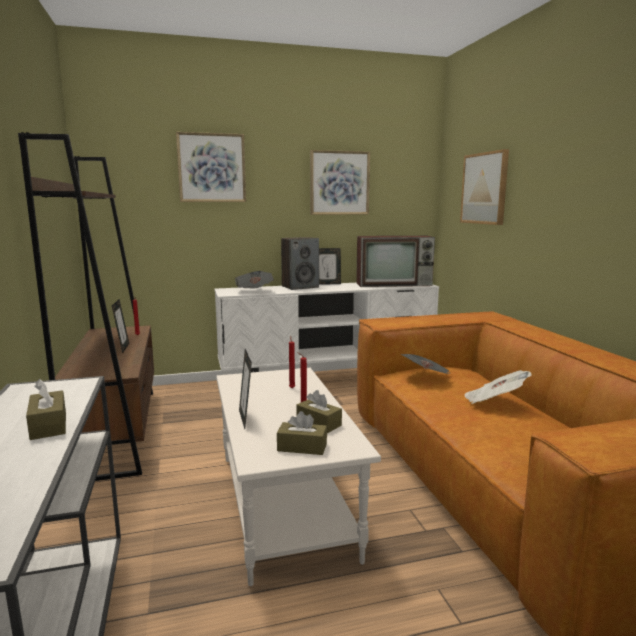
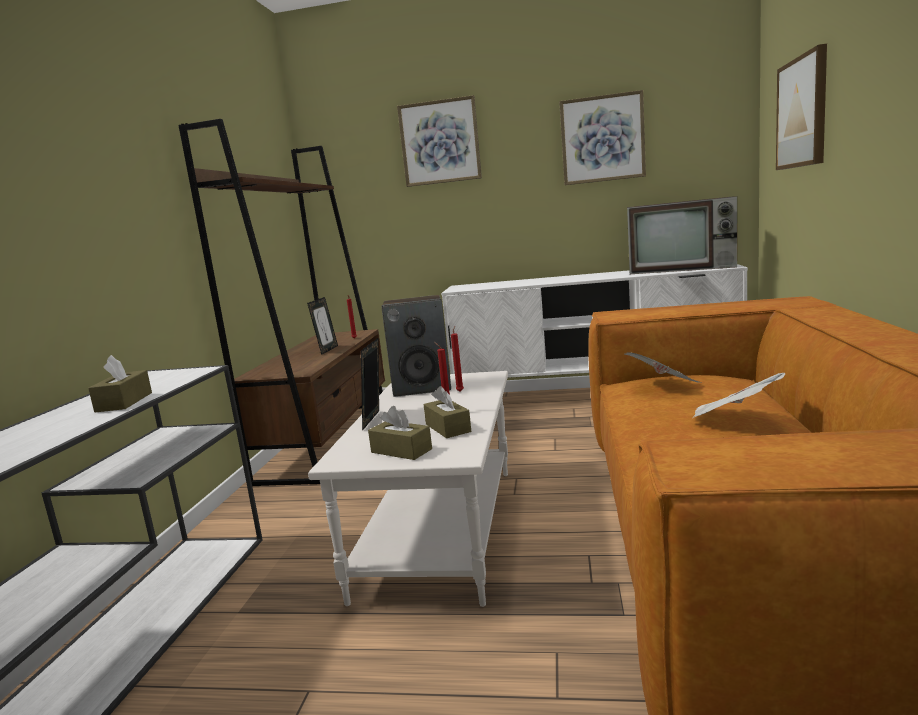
camera: 25 degrees right, 0 degrees up
(254, 291) = (489, 286): newspaper -> none
(300, 287) = (551, 278): speaker -> speaker (422, 387)
(327, 284) = (591, 273): picture frame -> none

